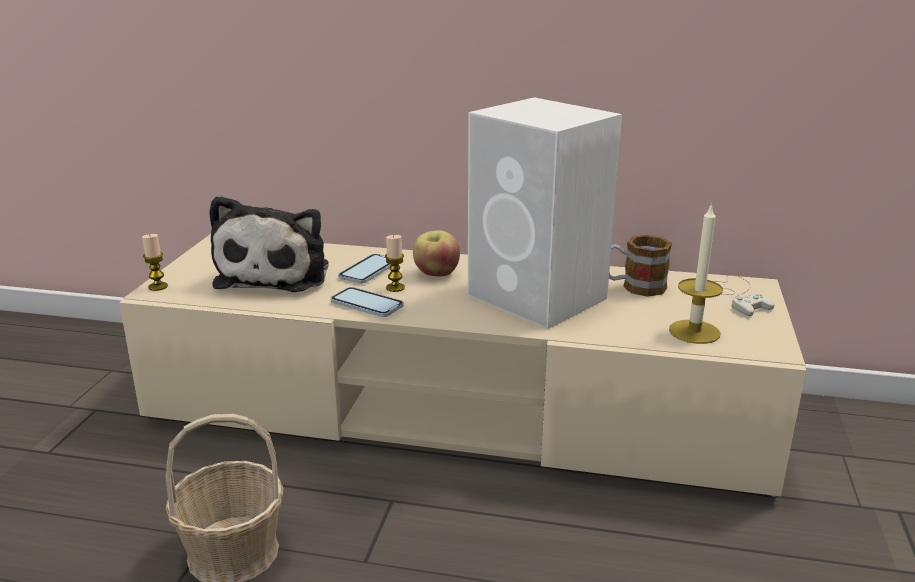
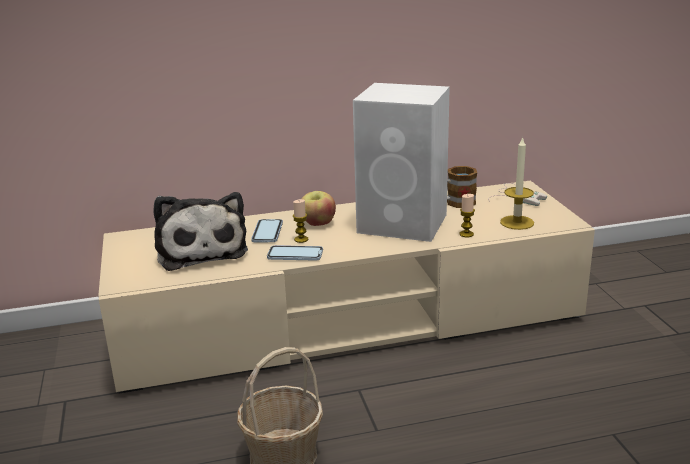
camera: 25 degrees left, 0 degrees up
(158, 287) = (117, 281): candle -> candle (466, 234)

